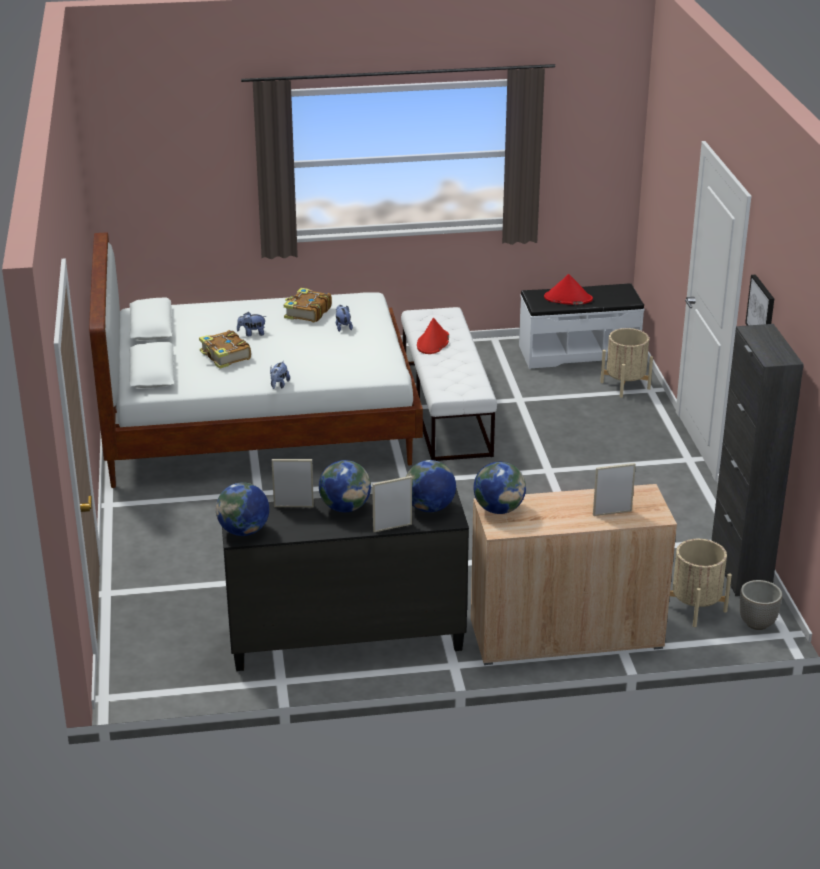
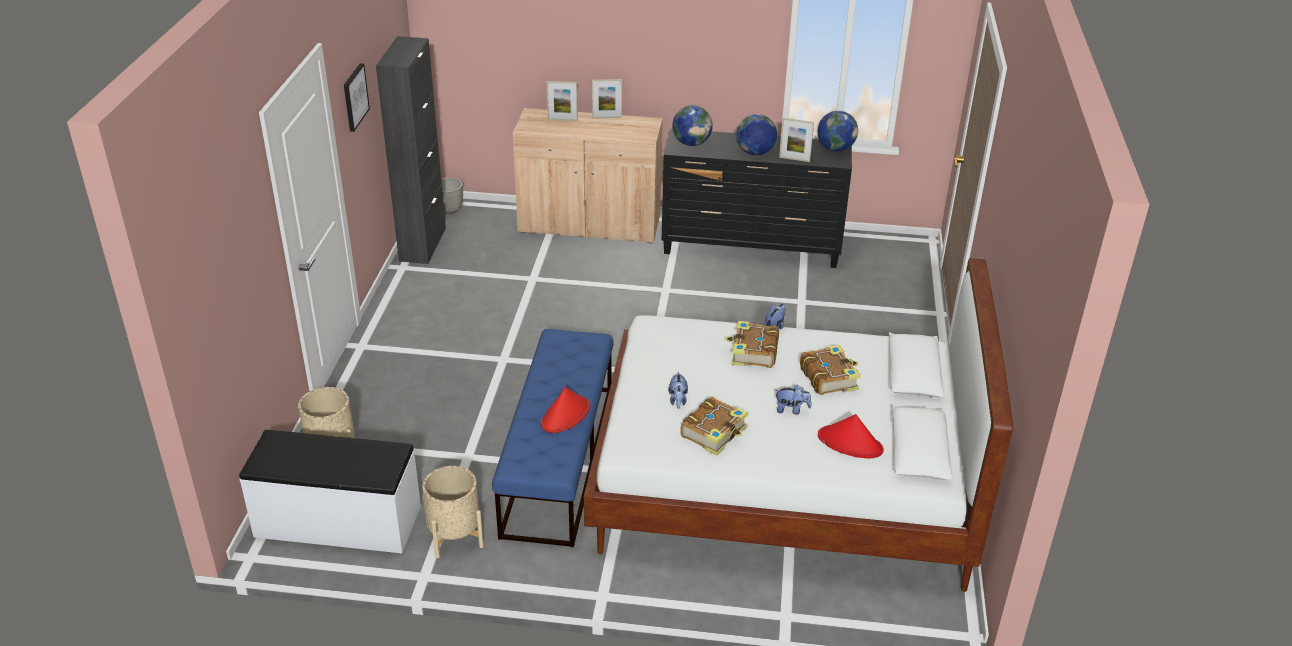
camera: 165 degrees left, 5 degrees up
(292, 362) = (753, 353): none -> book
(392, 527) = (725, 135): picture frame -> picture frame (607, 117)
(445, 408) = (558, 460): white bench -> blue bench
(499, 509) = (641, 133): globe -> none
(568, 298) = (349, 457): red hat -> red hat (850, 443)
(695, 608) = (482, 226): beige planter -> beige planter (454, 536)

